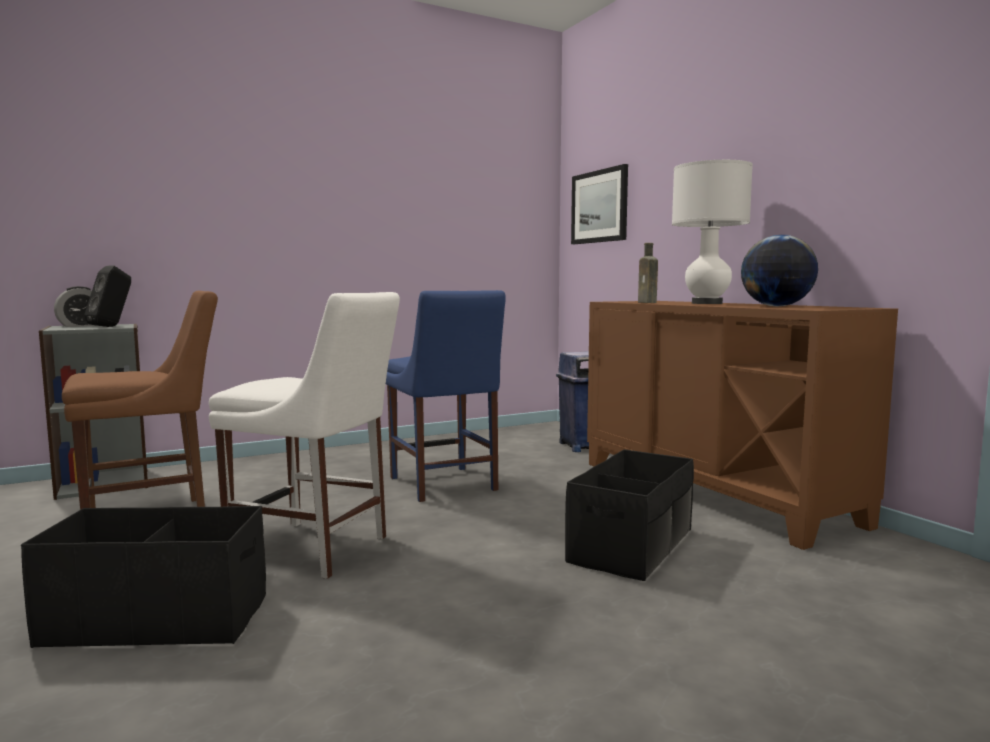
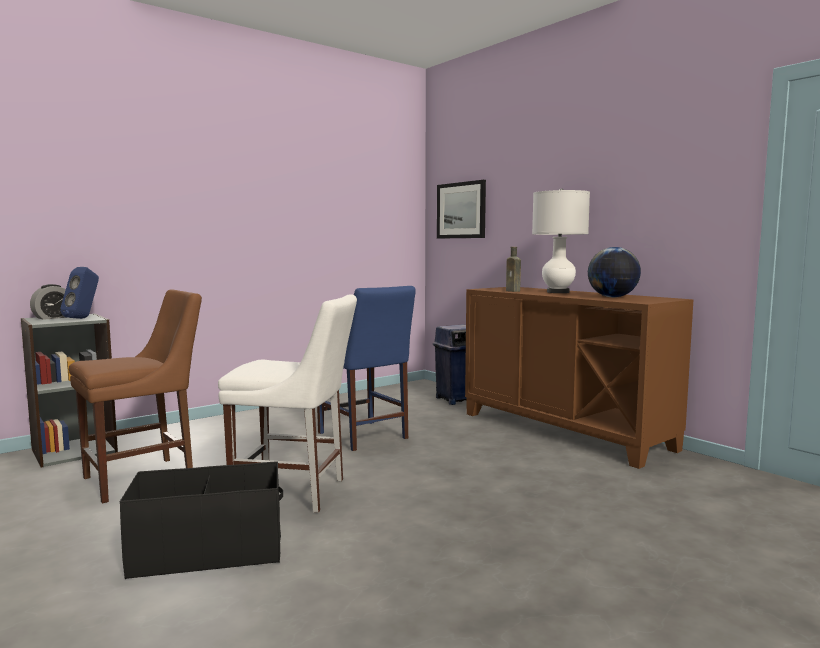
camera: 10 degrees left, 0 degrees up
(111, 326) = (83, 318): black speaker -> blue speaker
(632, 546) = (525, 474): black storage box -> none

